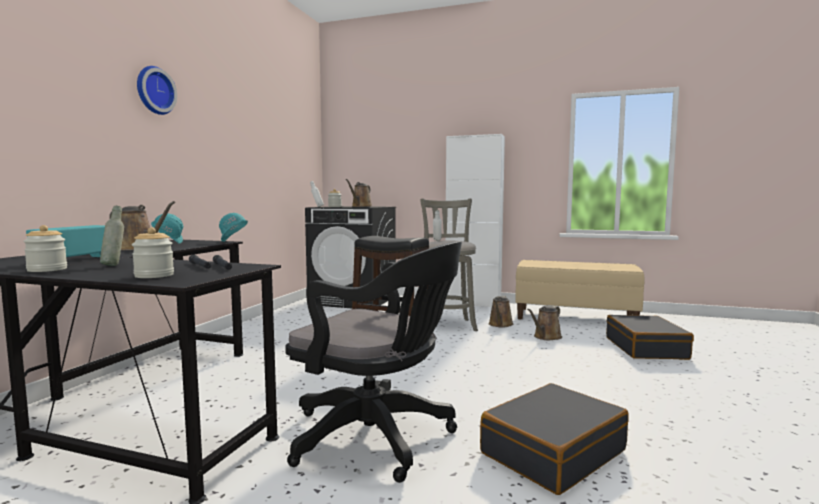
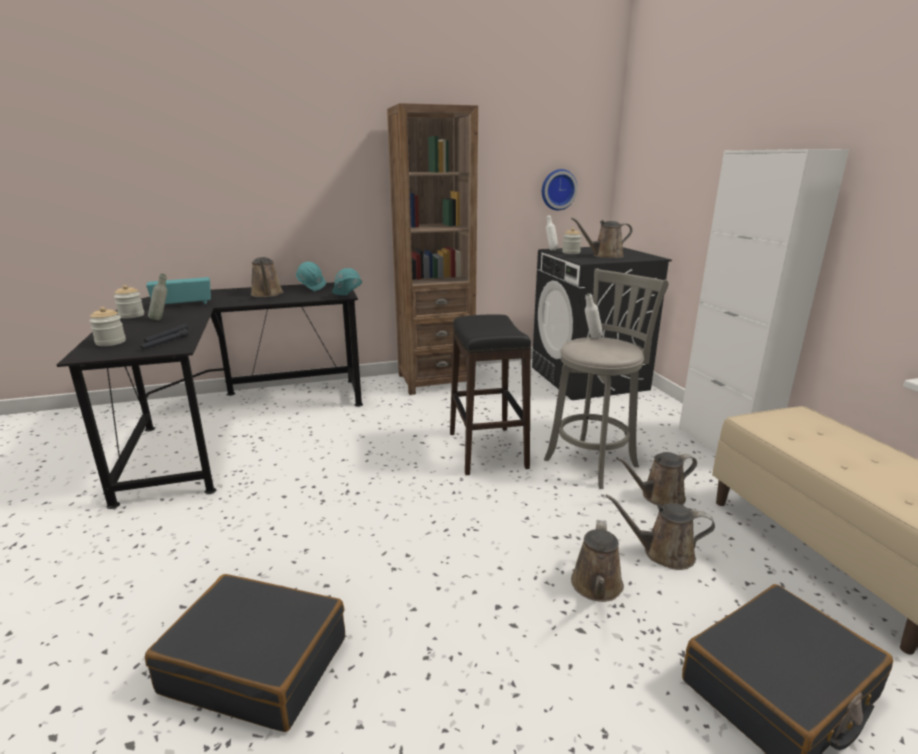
camera: 55 degrees right, 15 degrees up
(153, 90) = (322, 135): wall clock -> wall clock (558, 189)
(260, 327) = (435, 380): none -> brown bookcase
(378, 438) = (234, 538): black office chair -> none
(559, 354) = (597, 587): none -> brown watering can

